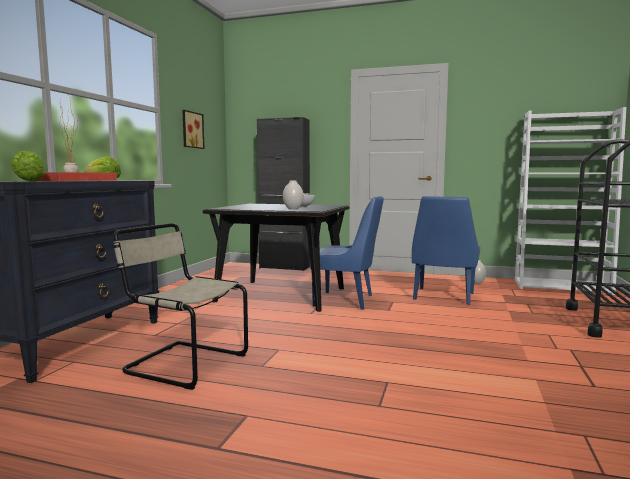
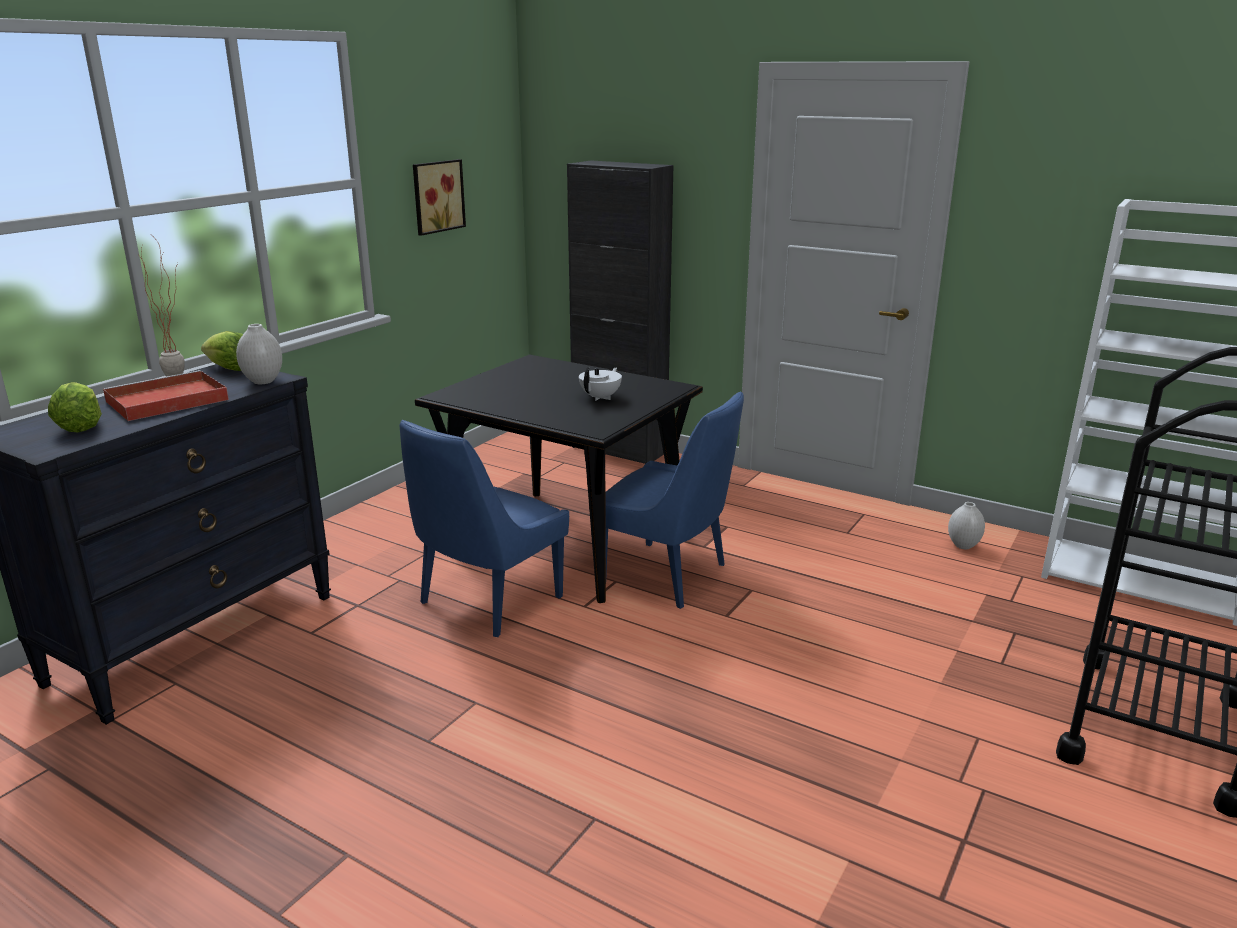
camera: 15 degrees right, 15 degrees up
(183, 363) = (318, 714): beige chair -> none
(293, 209) = (566, 415): white vase -> white vase (264, 381)
(443, 297) = (859, 587): blue chair -> blue chair (487, 602)

